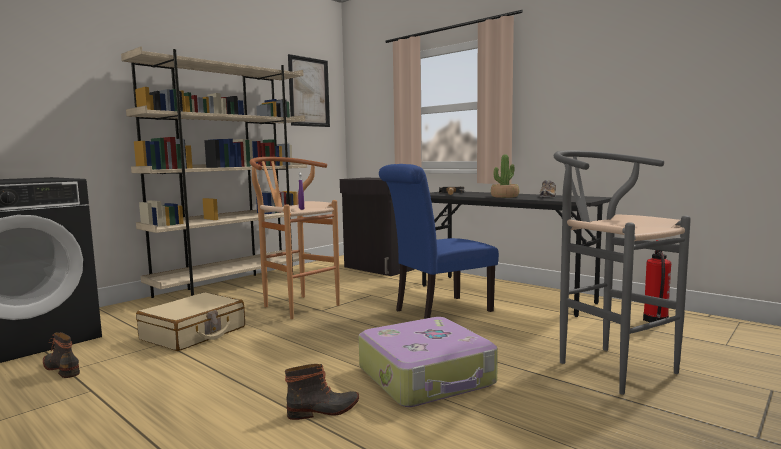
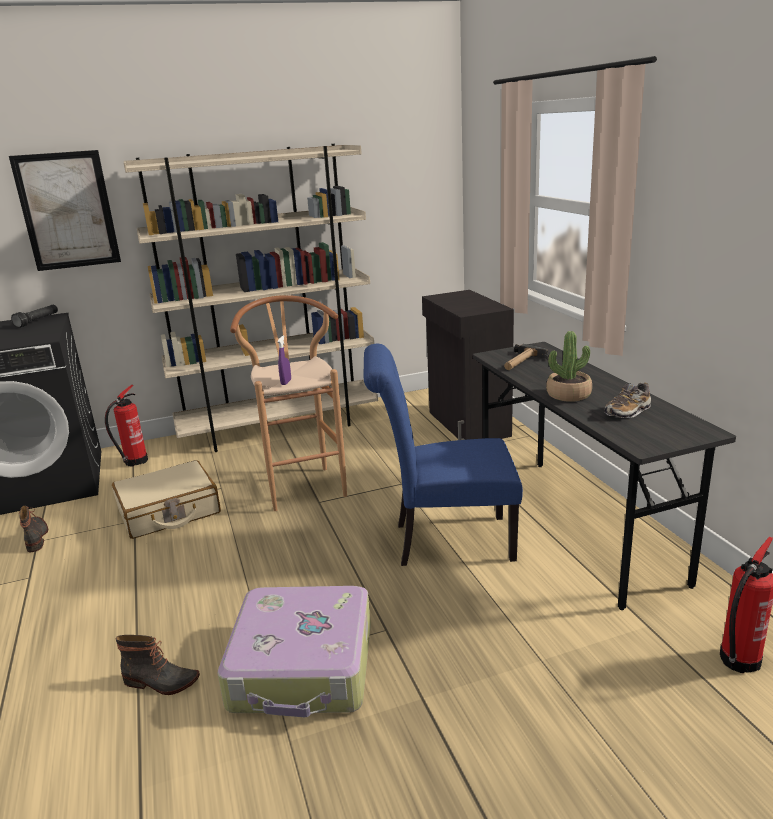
camera: 30 degrees right, 15 degrees up
(29, 178) = (37, 321): none -> black flashlight
(116, 316) = (134, 462): none -> fire extinguisher
(309, 92) = (398, 160): picture -> picture (67, 211)
(606, 365) = (536, 730): grey stool -> none

